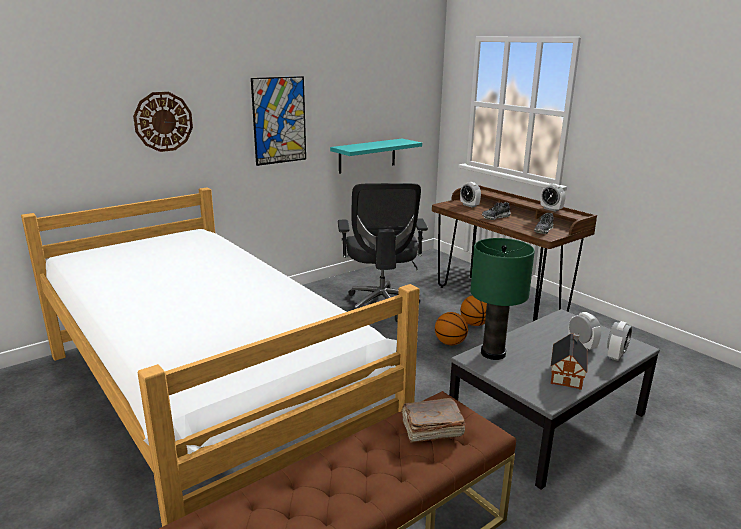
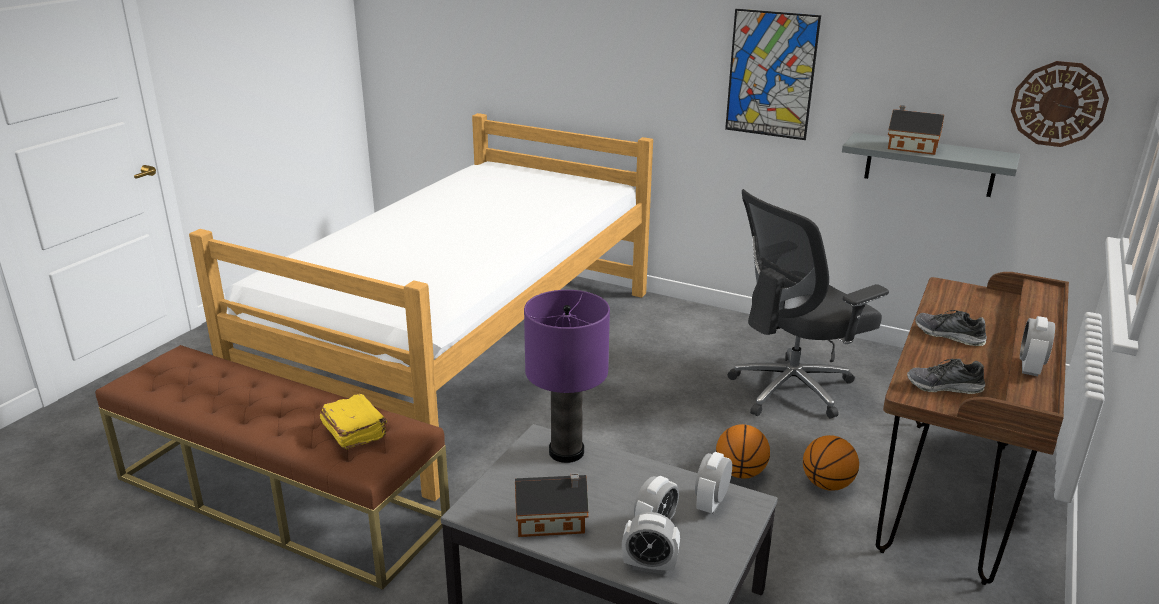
camera: 65 degrees right, 5 degrees up
(163, 121) = (618, 48): wall clock -> wall clock (1058, 104)
(367, 155) = (929, 165): turquoise shelf -> grey shelf
(370, 145) = (910, 147): none -> toy house
(431, 429) = (354, 431): brown book -> yellow book
(469, 205) = (980, 305): alarm clock -> alarm clock (711, 503)
(492, 353) = (566, 452): green table lamp -> purple table lamp

